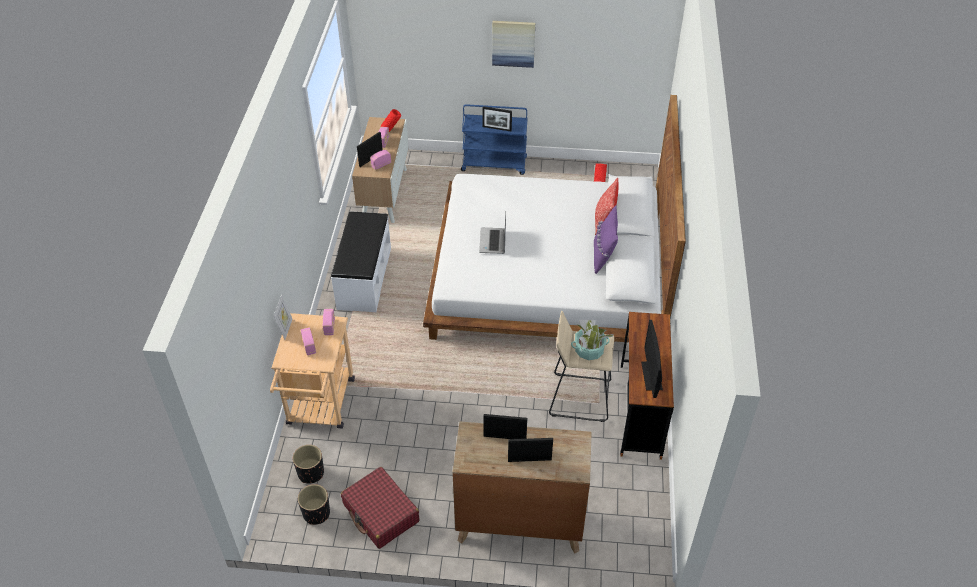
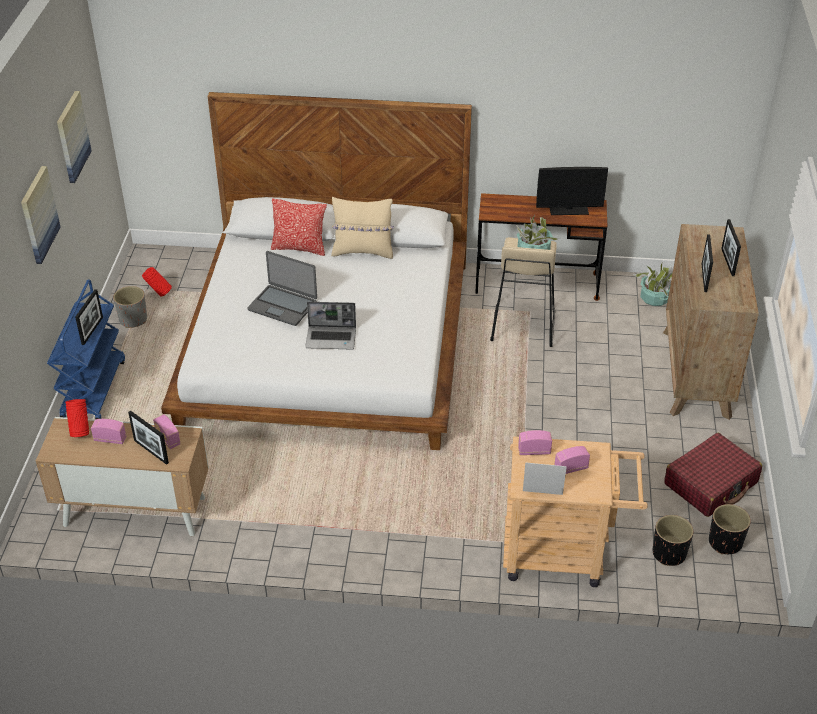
camera: 90 degrees left, 5 degrees down
(363, 278) = (322, 524): white bench -> none
(529, 214) = (283, 305): none -> laptop
(568, 174) = (133, 319): none -> grey planter
(596, 39) = (72, 136): none -> picture
(603, 256) = (363, 251): purple pillow -> beige pillow
(629, 504) = (655, 298): none -> potted plant

